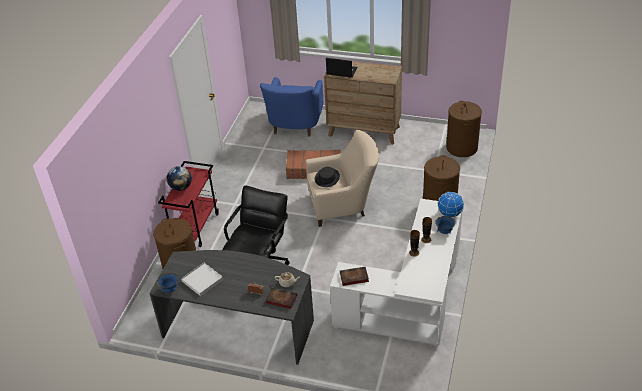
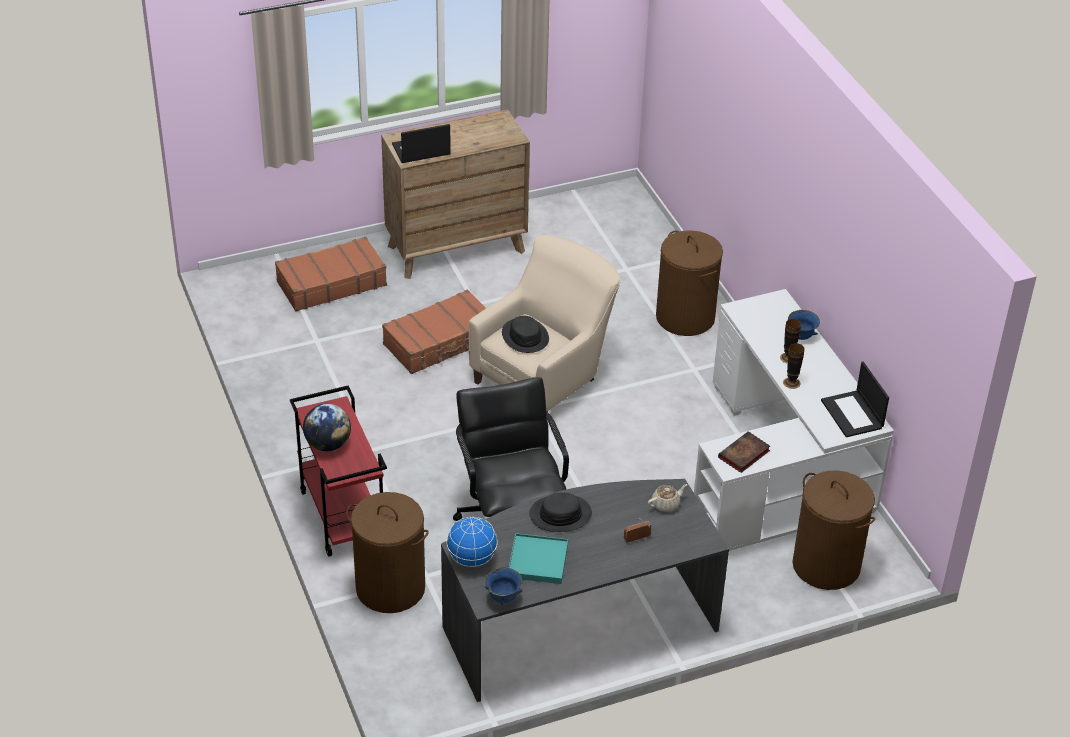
camera: 40 degrees left, 0 degrees up
(202, 280) = (538, 561): white tray -> turquoise tray
(235, 264) = (560, 514): none -> black hat
(280, 299) = (682, 531): book -> none
(295, 126) = (331, 283): blue armchair -> brown suitcase
(429, 283) = (853, 414): none -> laptop
(450, 214) = (783, 309): globe -> globe (472, 559)
(462, 148) = (632, 218): brown laundry basket -> brown laundry basket (826, 565)

